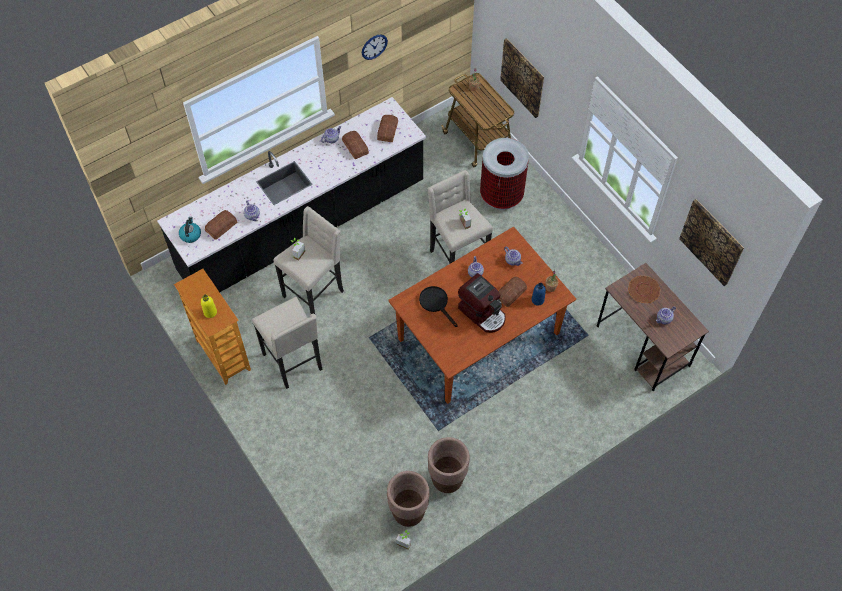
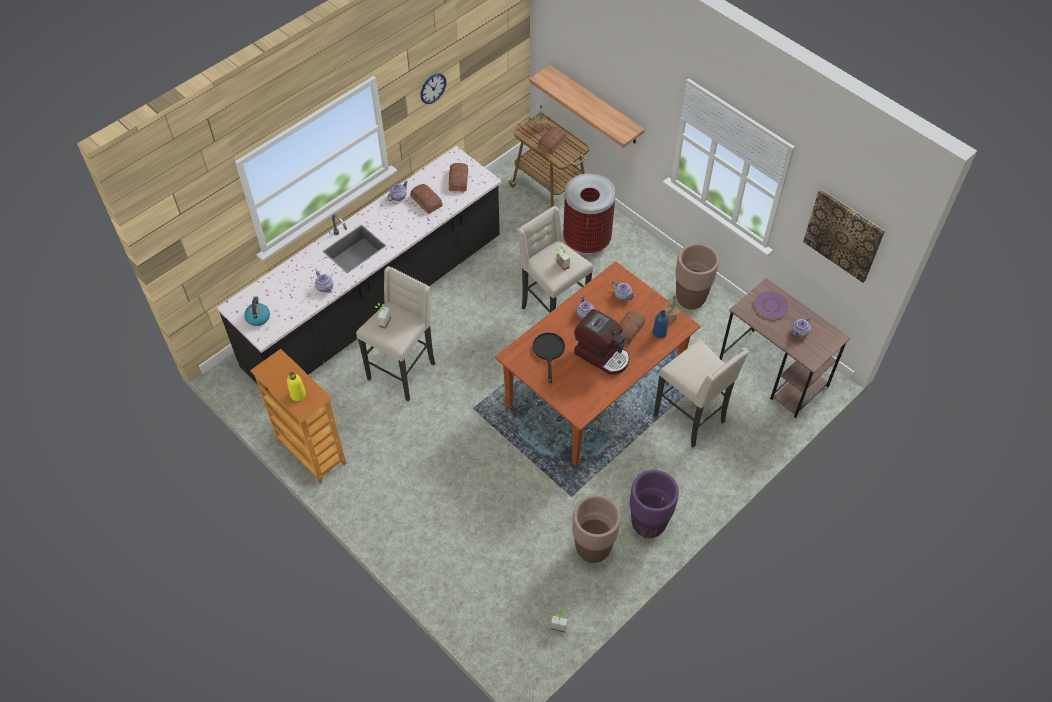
camera: 10 degrees left, 5 degrees down
(220, 226) = (291, 304): bread -> bread (551, 143)
(294, 362) = (394, 448): beige stool -> beige stool (691, 419)
(408, 513) = (557, 592): brown planter -> brown planter (690, 299)
(436, 303) = (549, 352): black frying pan -> black frying pan turned 45 degrees clockwise
(500, 466) = (648, 524): none -> purple planter
(522, 77) = (595, 105): picture -> shelf
(644, 289) = (771, 305): brown plate -> purple plate

